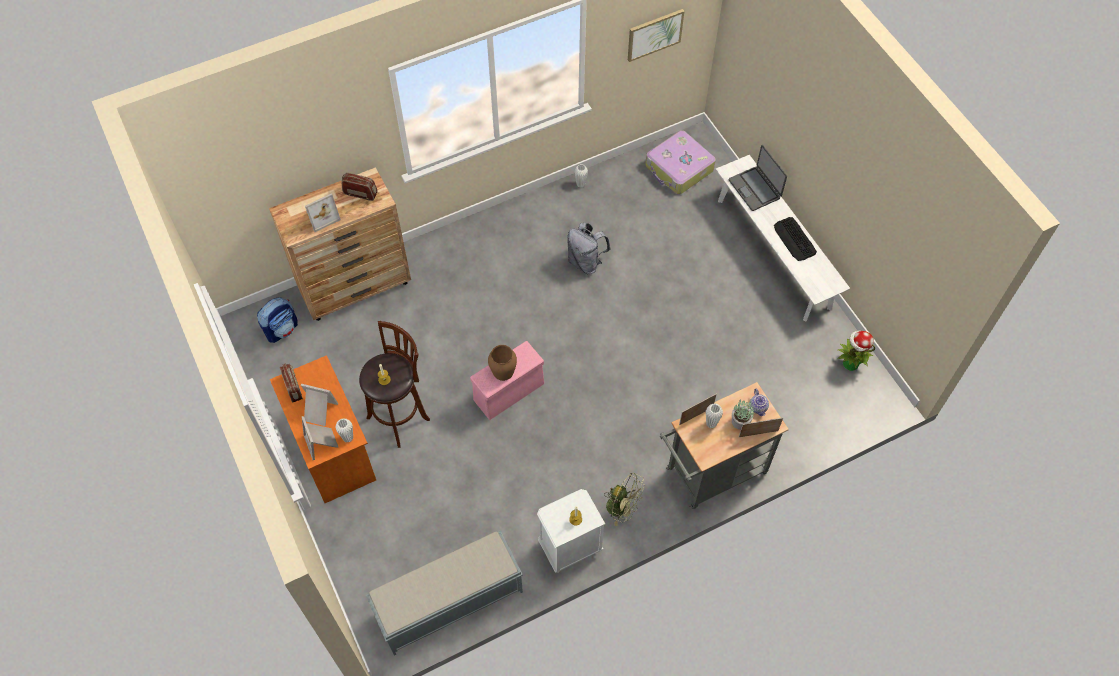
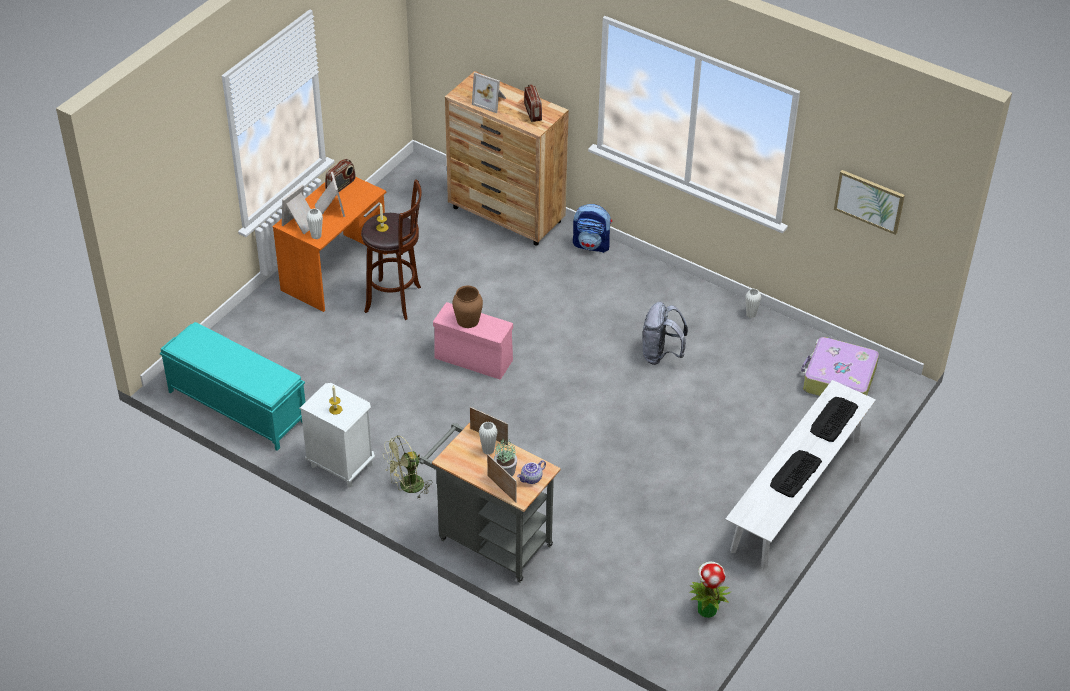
camera: 60 degrees right, 15 degrees down
(282, 329) = (427, 191): backpack -> backpack (592, 245)
(448, 603) = (236, 406): grey bench -> turquoise bench
(622, 508) = (407, 487): green fan -> green fan turned 60 degrees clockwise
(755, 189) = (833, 419): laptop -> keyboard

